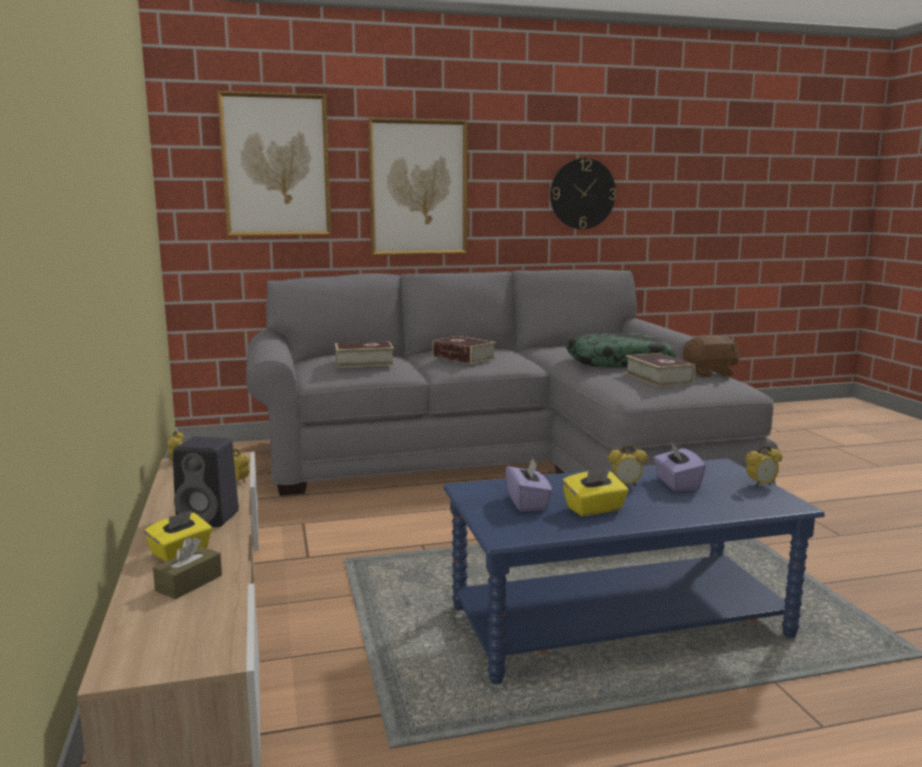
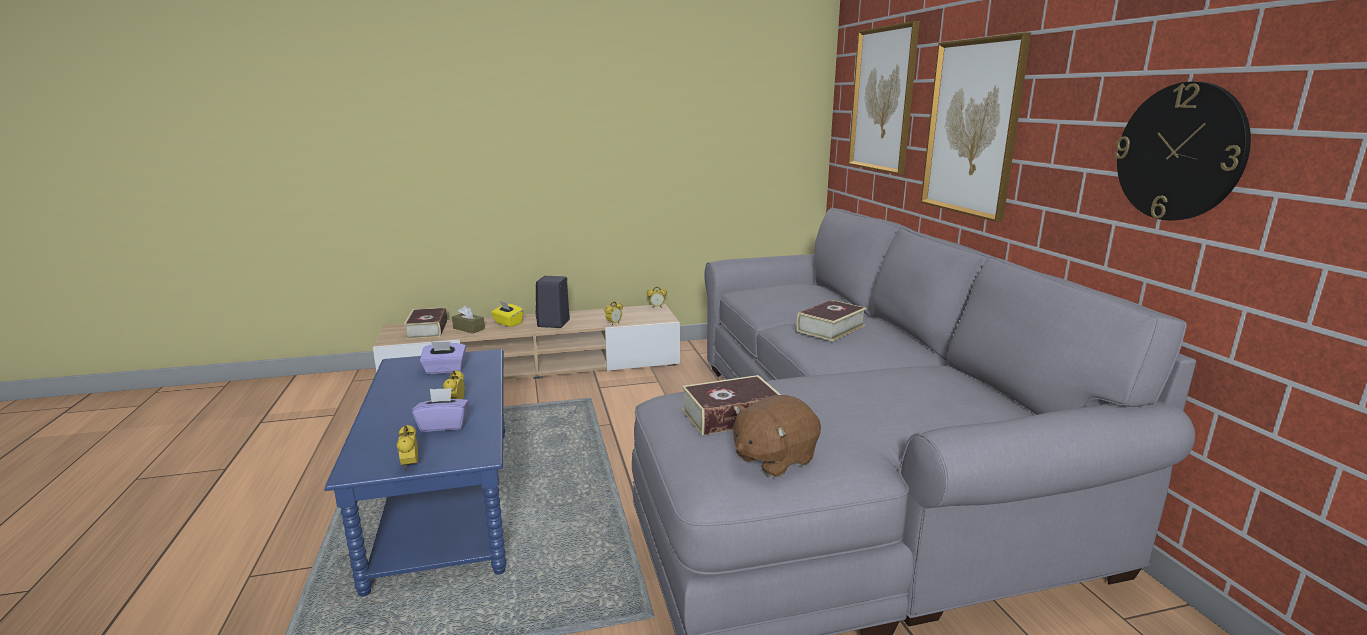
camera: 90 degrees right, 5 degrees up
(364, 362) = (778, 295): book -> book (427, 329)
(594, 509) = (415, 389): yellow tissue box -> none
(618, 362) = (836, 401): pillow -> none
(710, 374) = (773, 459): brown plush toy -> brown plush toy turned 60 degrees clockwise

